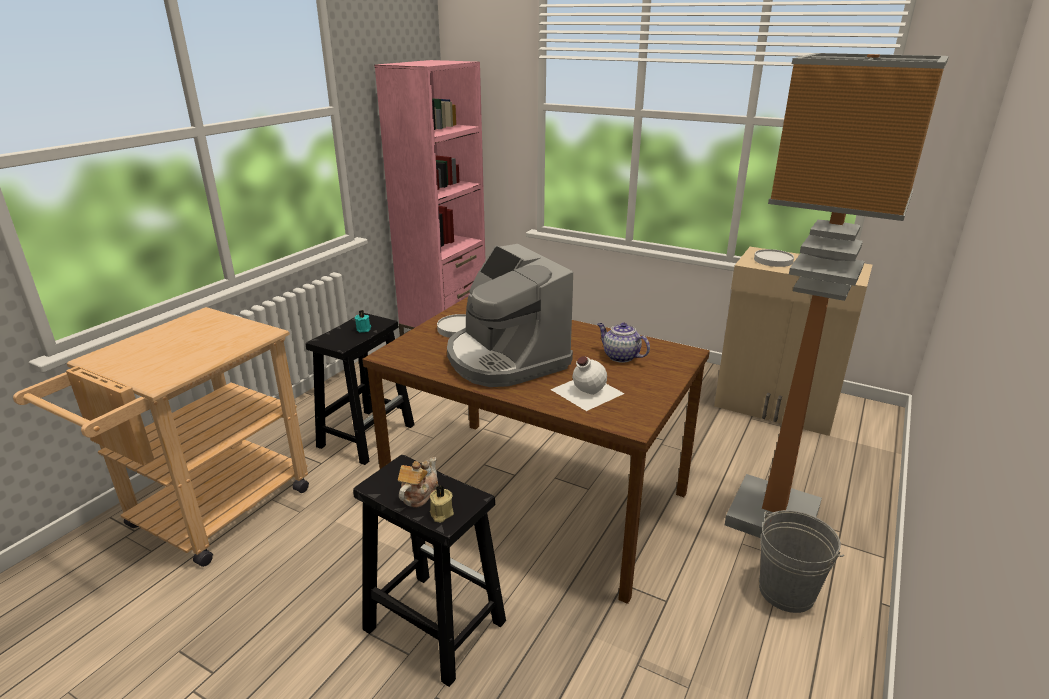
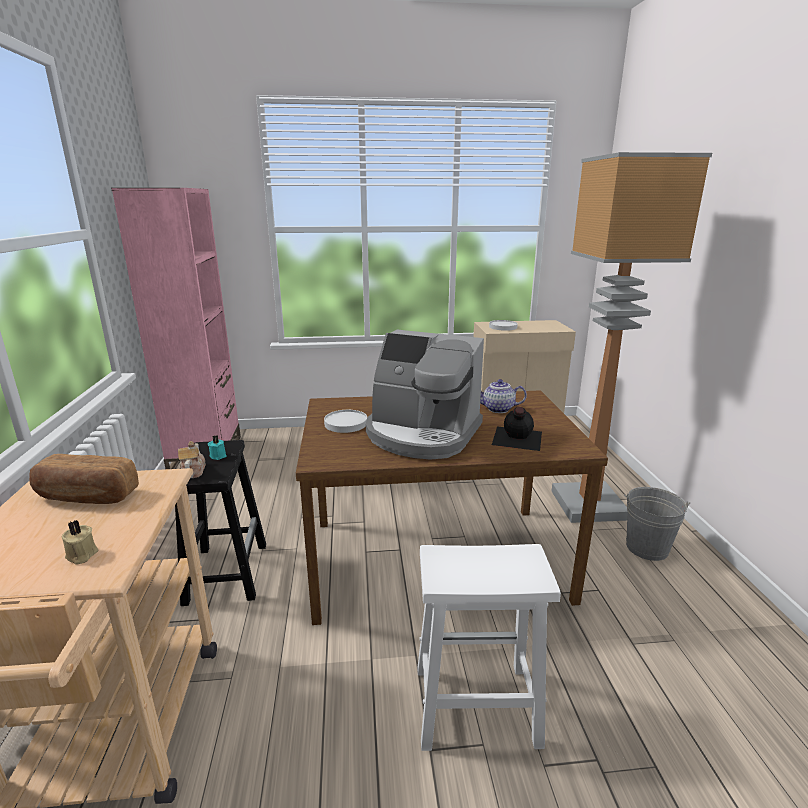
camera: 35 degrees left, 5 degrees down
(210, 331) = (87, 496): none -> bread
(418, 494) = (485, 570): teapot -> teapot (193, 471)
(432, 625) = (473, 706): black stool -> white stool
(441, 514) = (526, 576): beige candle -> beige candle (81, 555)
(585, 391) = (516, 438): white bottle -> black bottle

